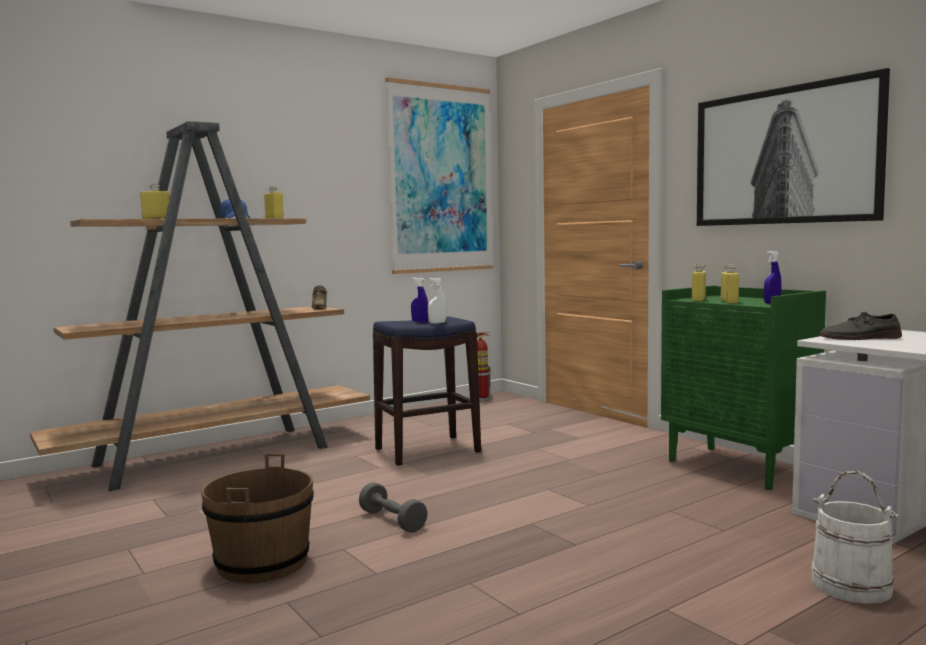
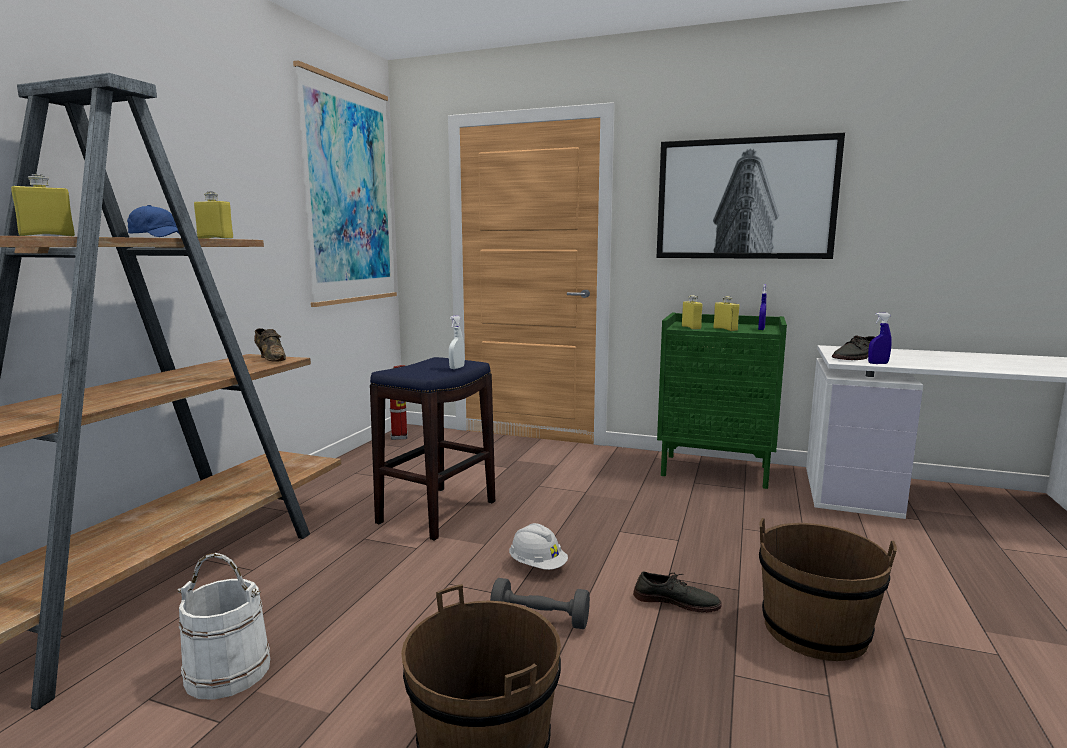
camera: 35 degrees left, 5 degrees up
(420, 322) = (432, 368): blue spray bottle -> blue spray bottle (878, 363)
(443, 494) = (537, 566): none -> white hard hat
(509, 537) = (676, 601): none -> grey shoe
(590, 582) = (815, 630): none -> brown bucket
(851, 585) = (948, 565): white bucket -> white bucket (228, 671)

